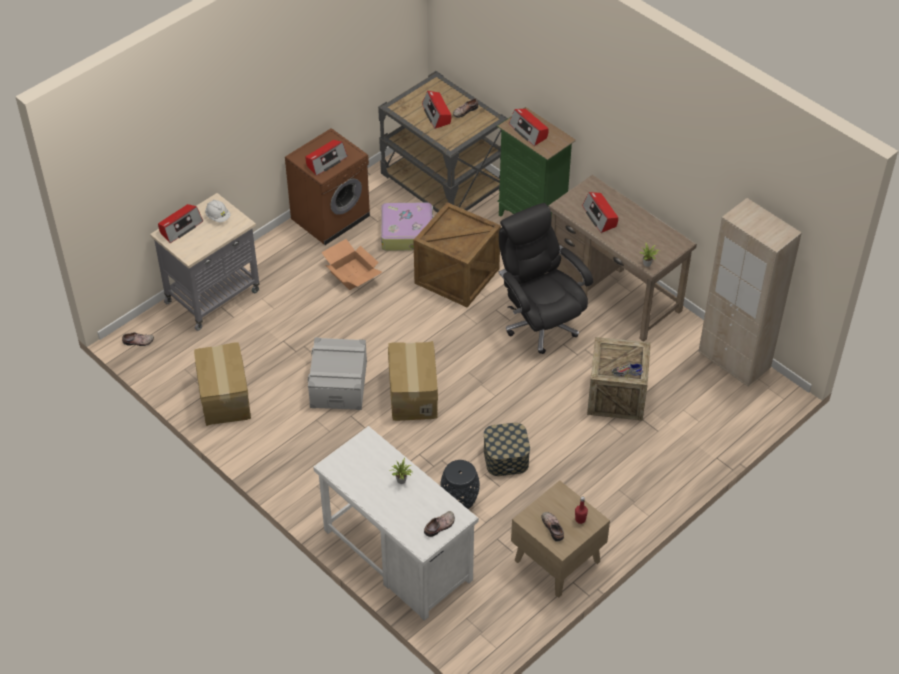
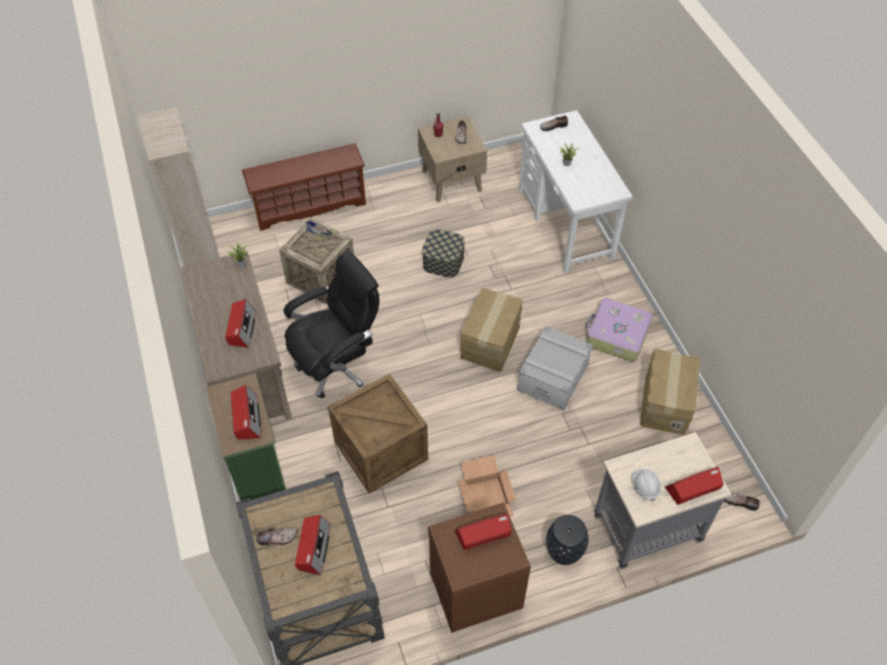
camera: 155 degrees left, 5 degrees up
(408, 233) = (400, 529): suitcase -> suitcase (616, 335)
(460, 499) = (498, 244): black stool -> black stool (564, 550)
(539, 324) = (337, 366): black office chair -> black office chair turned 120 degrees counterclockwise
(690, 467) = (310, 206): none -> brown shoe rack

